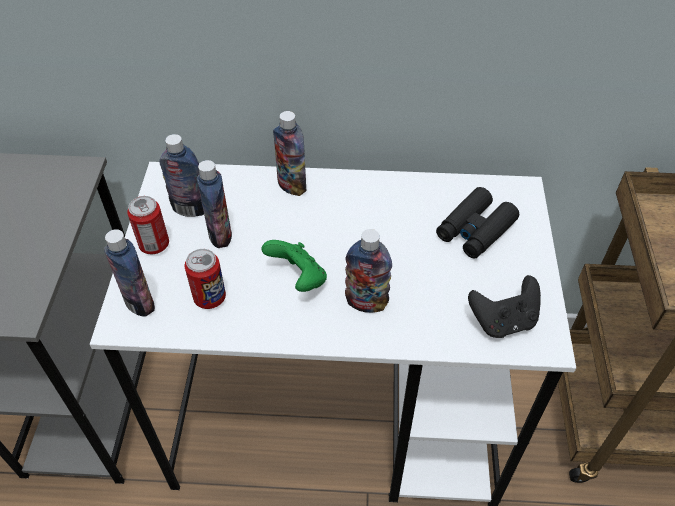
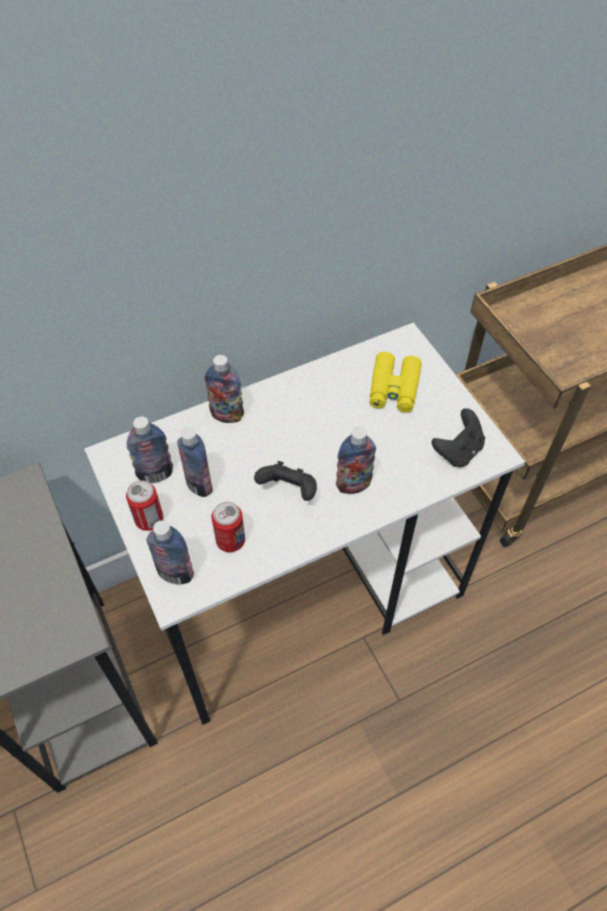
camera: 30 degrees left, 5 degrees up
(298, 278) = (289, 491): green game controller -> black game controller
(475, 230) = (394, 388): black binoculars -> yellow binoculars

